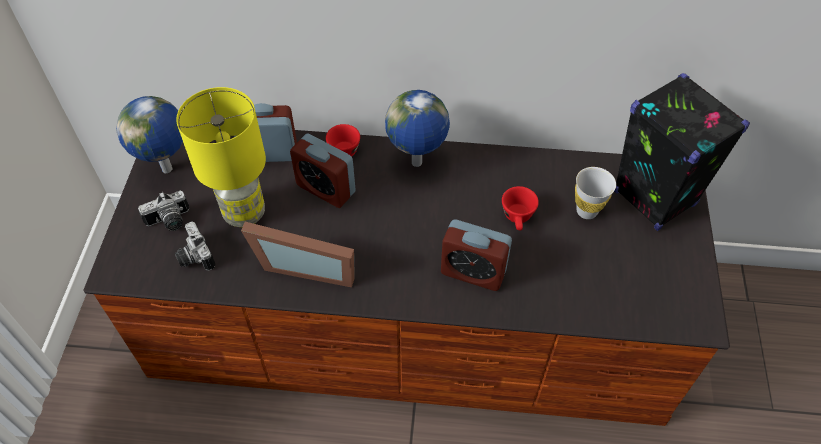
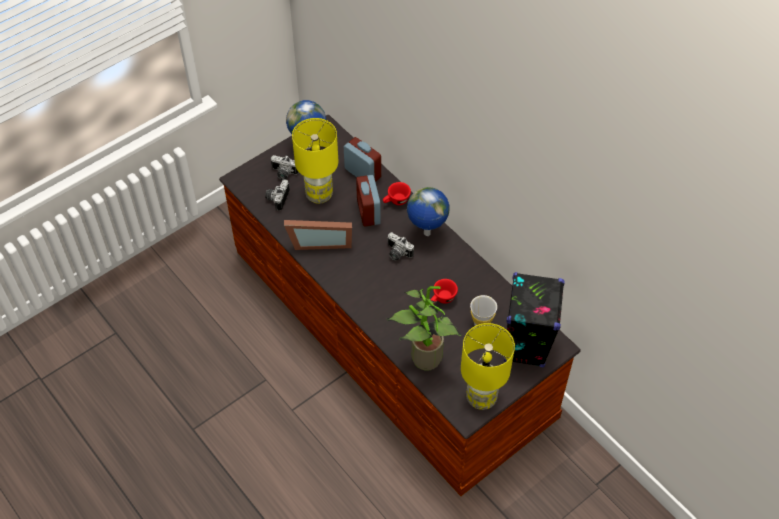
camera: 45 degrees right, 0 degrees up
(307, 265) = (320, 241): picture frame -> picture frame turned 60 degrees counterclockwise
(411, 208) = (397, 253): none -> camera
(473, 272) = (389, 305): alarm clock -> none
(582, 302) = (422, 360): none -> potted plant
(686, 289) = (480, 398): none -> yellow table lamp

